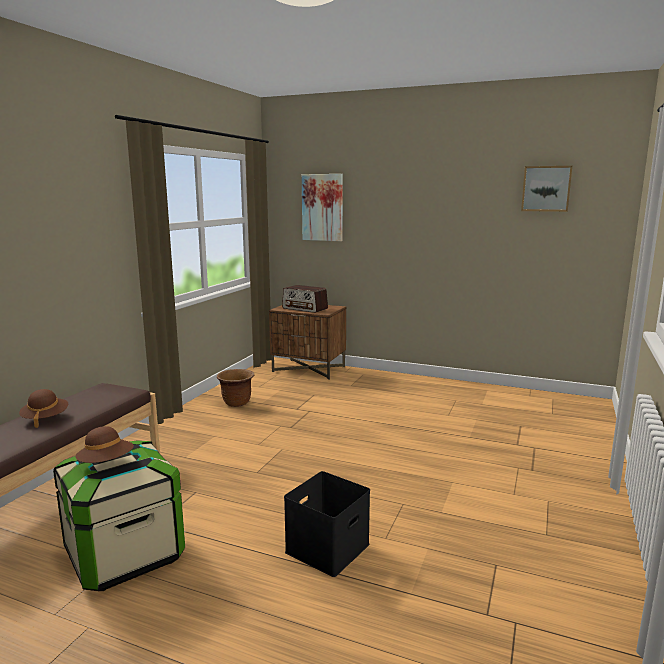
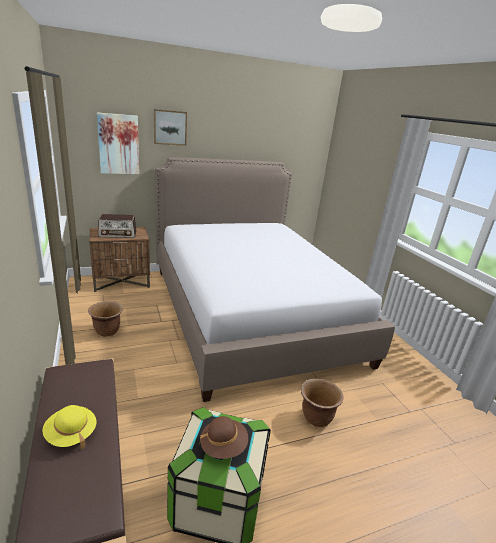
camera: 45 degrees left, 10 degrees up
(45, 418) = (71, 434): brown hat -> yellow hat
(328, 549) = (316, 418): black storage box -> brown planter
(413, 429) = (250, 312): none -> bed
(546, 188) = (284, 139): picture -> picture (170, 127)

